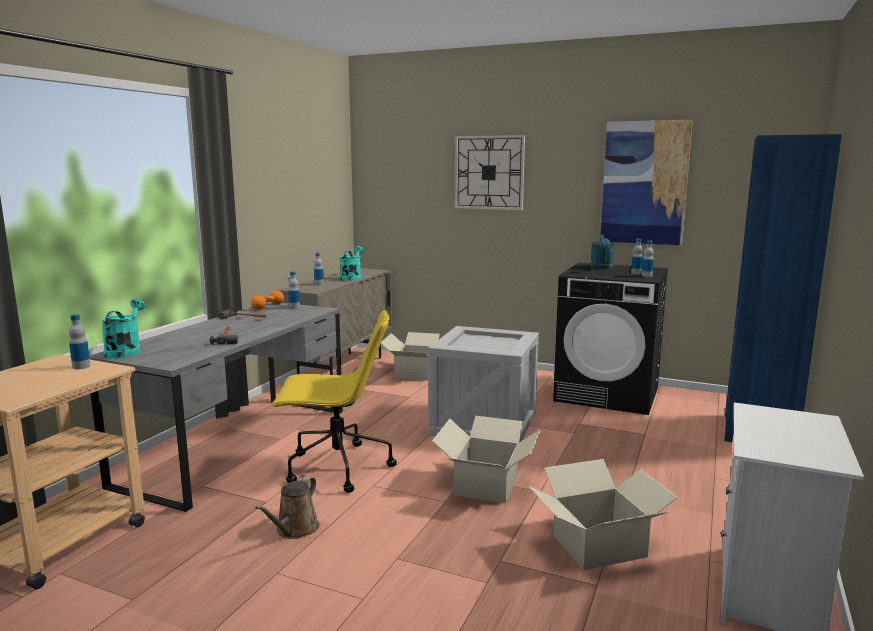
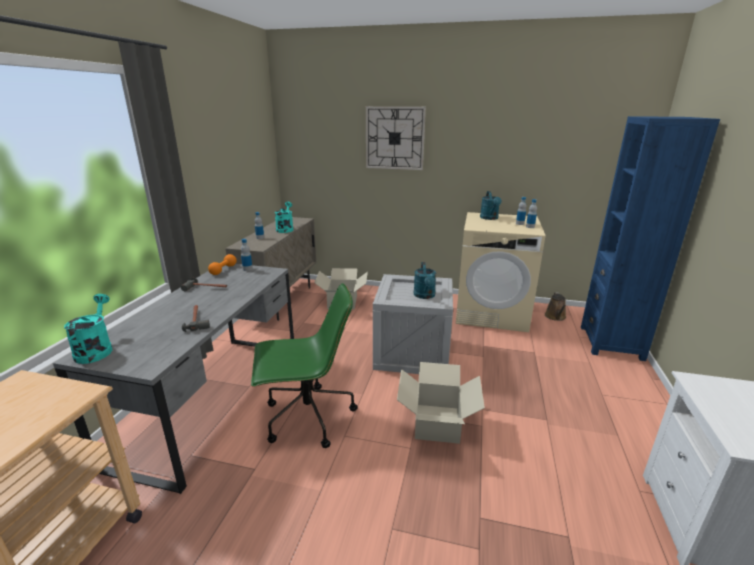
camera: 10 degrees left, 10 degrees up
(81, 366) = (49, 392): bottle -> none
(295, 530) = (290, 504): brown watering can -> brown watering can (555, 317)
(336, 468) = (307, 417): yellow office chair -> green office chair
(496, 346) = (425, 296): none -> turquoise watering can
(598, 545) = (550, 485): cardboard box -> none
(608, 394) = (492, 313): black washing machine -> beige washing machine
(644, 183) = (523, 148): picture -> none

